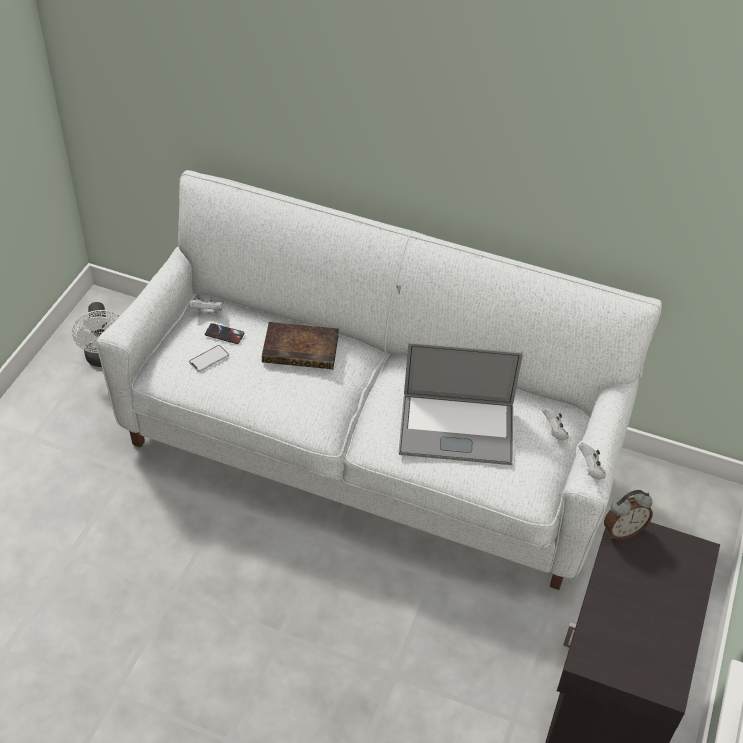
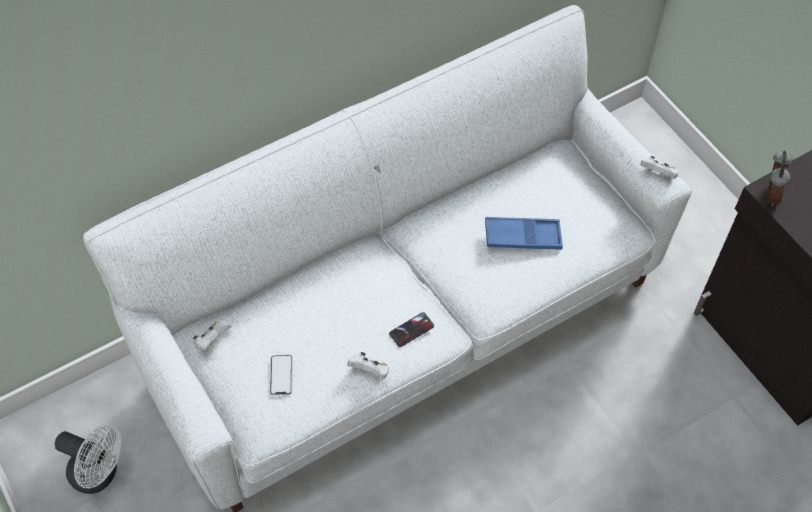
camera: 50 degrees left, 10 degrees up
(224, 334) = (258, 343): phone -> phone (411, 330)
(302, 349) = (335, 291): book -> none
(456, 429) = (522, 237): laptop -> blue tray
(554, 431) = (574, 172): white game controller -> white game controller (370, 371)

